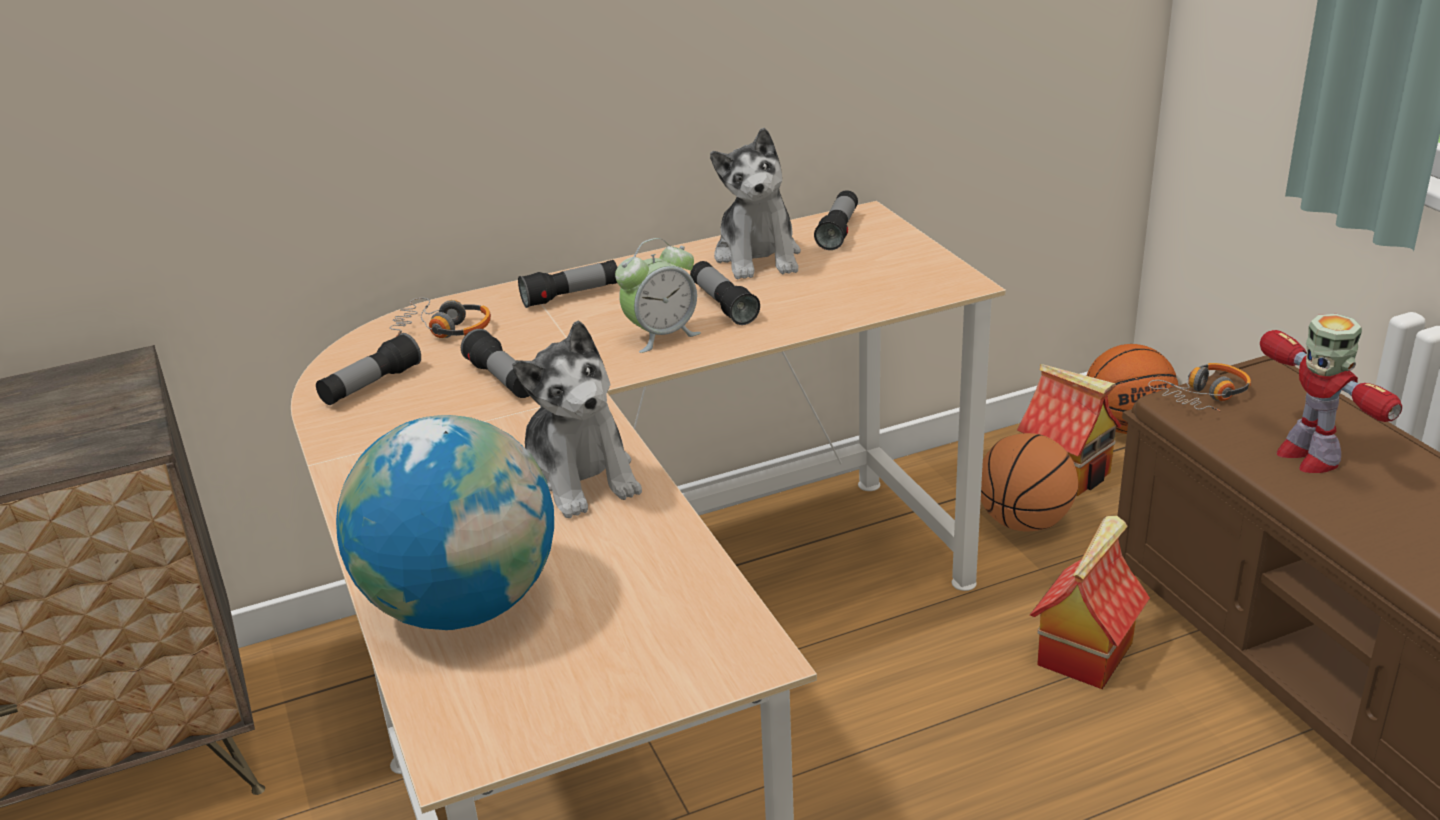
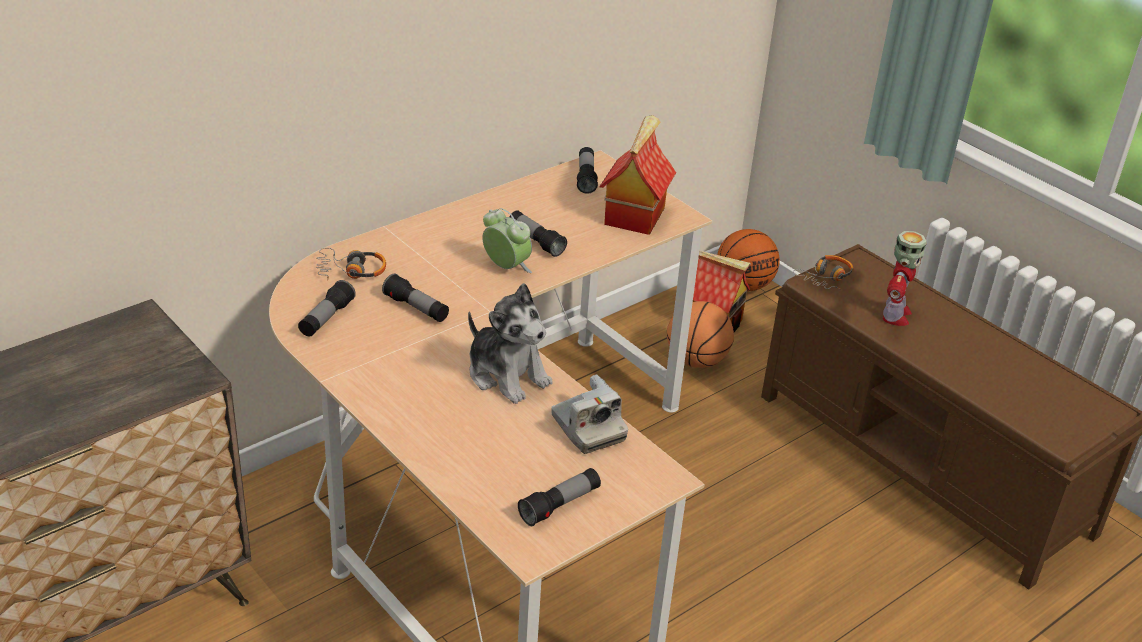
camera: 20 degrees left, 5 degrees up
(463, 605) = (481, 466): globe -> none
(571, 296) = (427, 239): flashlight -> flashlight (560, 505)
(661, 335) = (506, 267): alarm clock -> alarm clock turned 90 degrees counterclockwise
(662, 565) = (588, 428): none -> camera
(758, 257) = (541, 201): plush toy -> none
(1084, 652) = (757, 446): toy house -> toy house (633, 215)
(1307, 456) = (894, 315): toy robot -> toy robot turned 120 degrees counterclockwise

